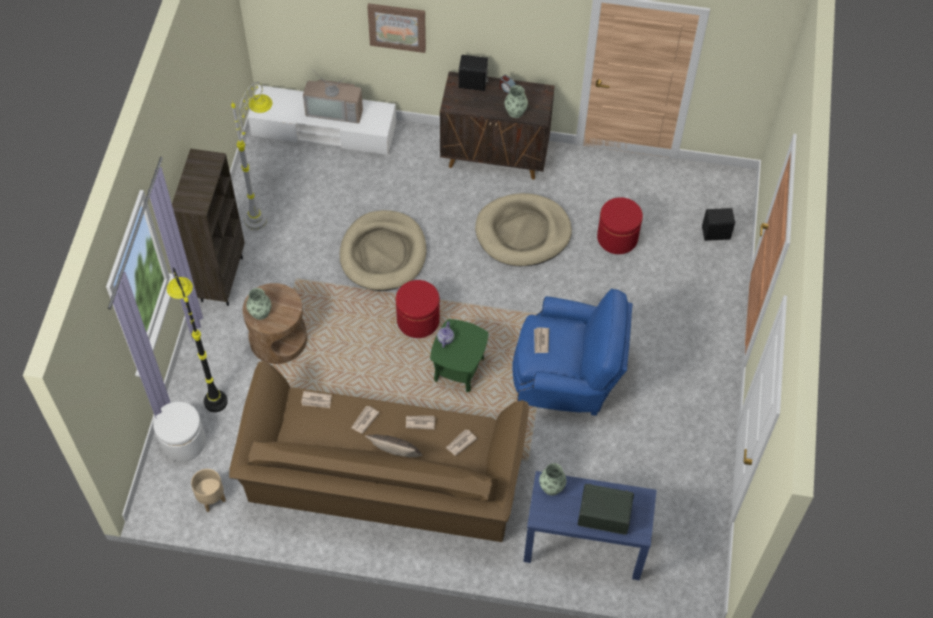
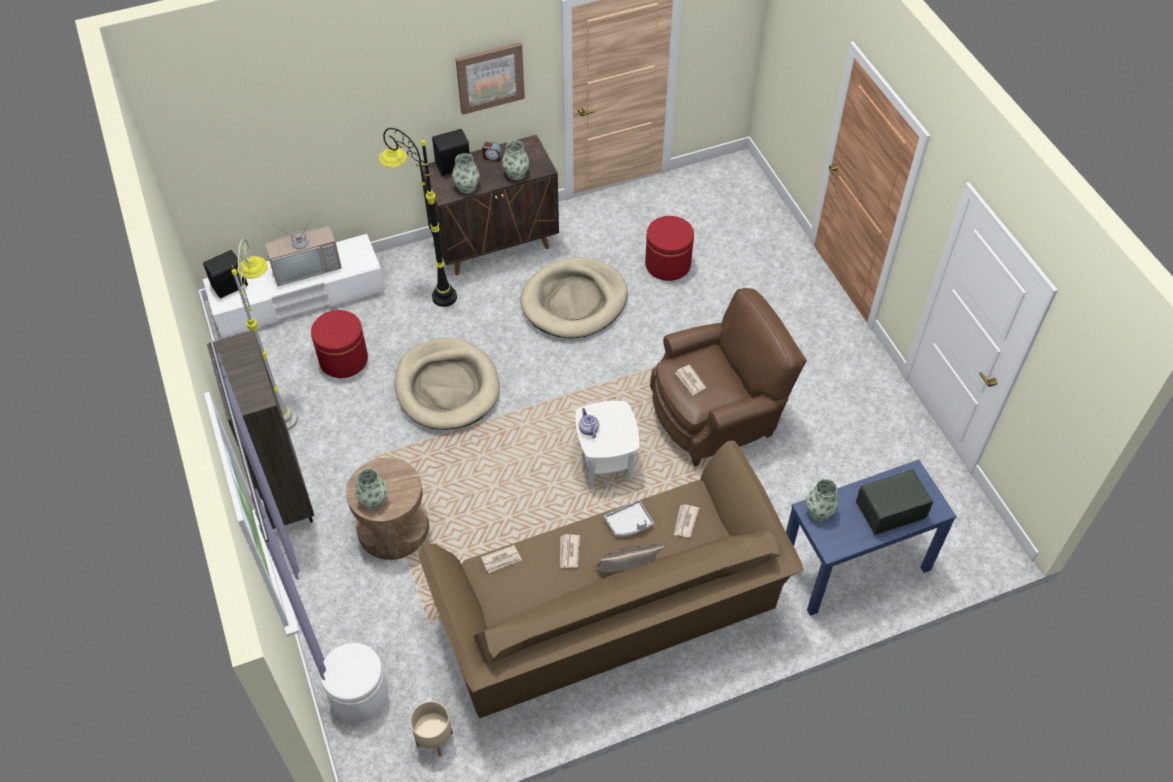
camera: 30 degrees left, 5 degrees down
(209, 385) = (348, 617): black floor lamp -> black floor lamp (428, 288)
(397, 26) = (351, 132): picture -> picture (490, 77)
(418, 320) = (530, 434): red ottoman -> red ottoman (343, 359)
(420, 422) = (629, 523): newspaper -> grey tray
(459, 369) = (606, 461): green side table -> white side table
(471, 105) = (467, 186): none -> vase
(567, 377) = (718, 414): blue armchair -> brown armchair
(716, 234) = (754, 219): black speaker -> black speaker (231, 286)

